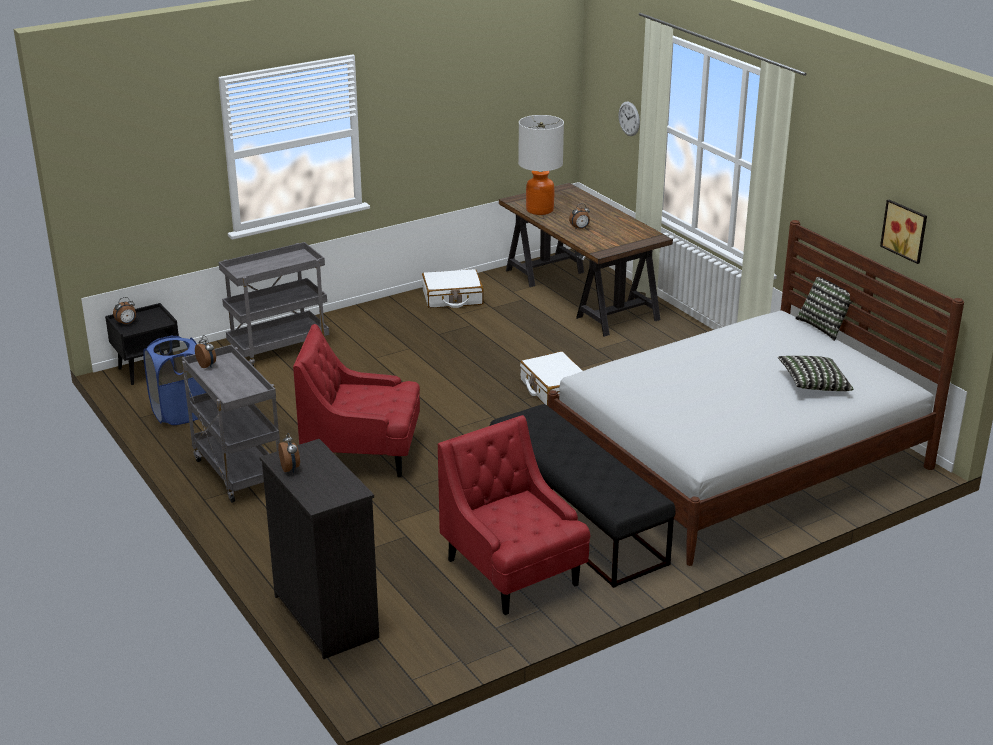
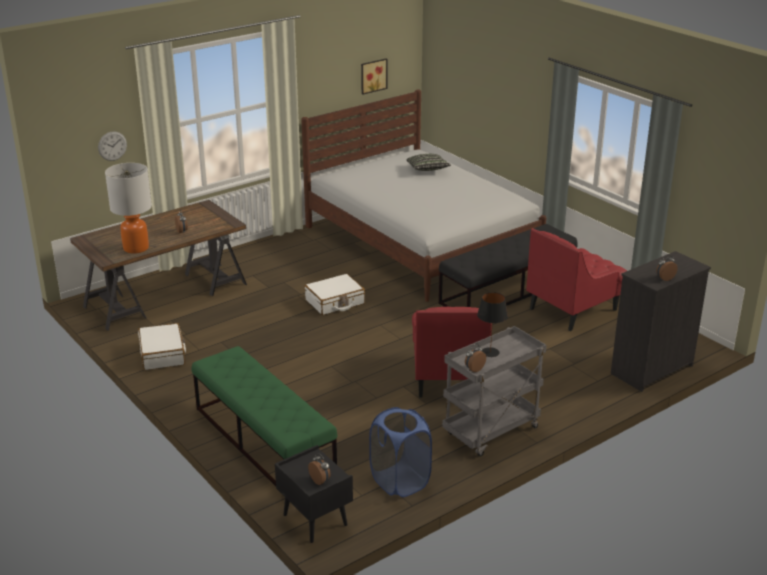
camera: 95 degrees left, 0 degrees up
(236, 377) = (490, 352): none -> black table lamp
(279, 348) = (263, 441): grey cart -> green bench
(824, 326) = (344, 165): pillow -> none

